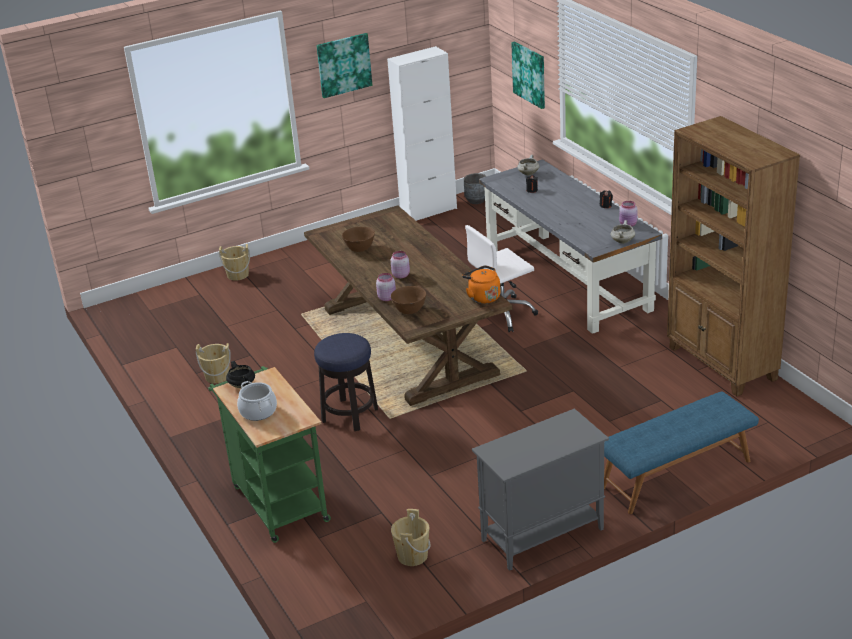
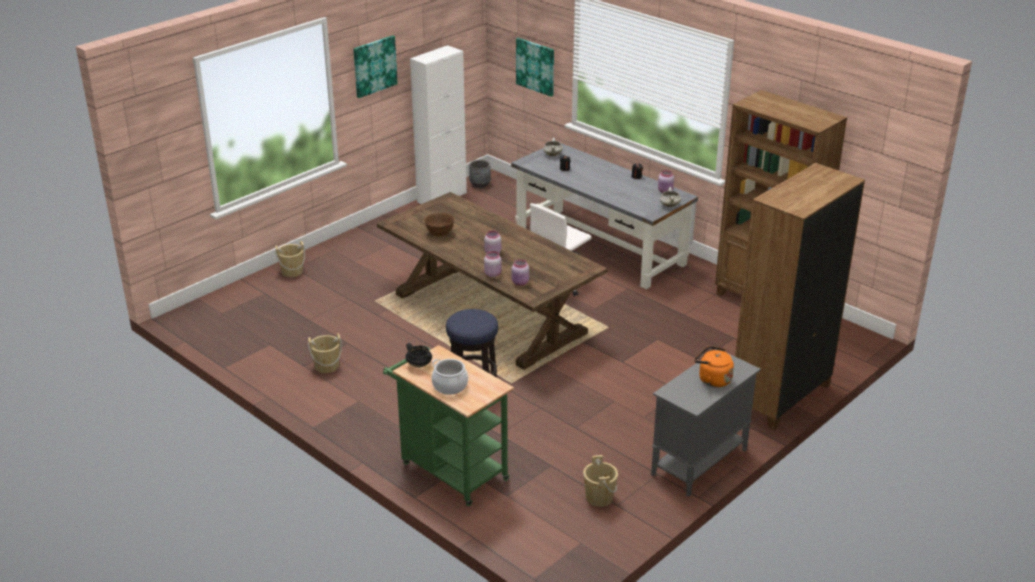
camera: 20 degrees left, 0 degrees up
(409, 310) = (520, 283): brown bowl -> pink jar
(482, 297) = (578, 264): orange kettle -> orange kettle (712, 379)
(676, 474) = (779, 397): blue bench -> brown bookcase

